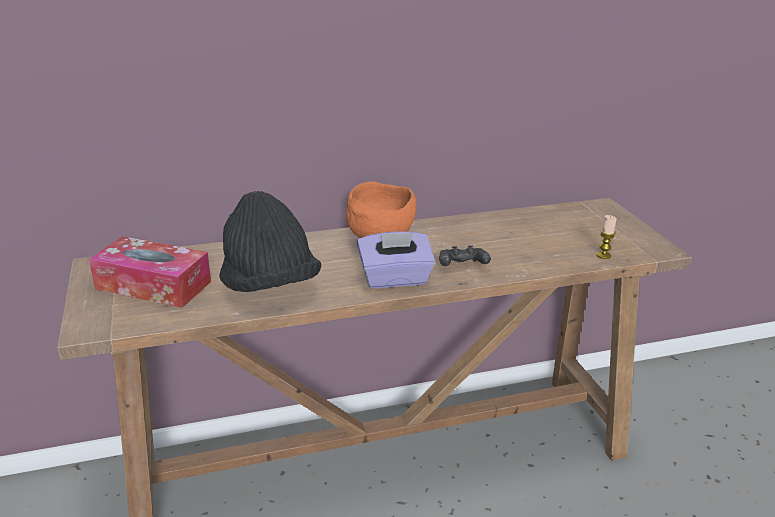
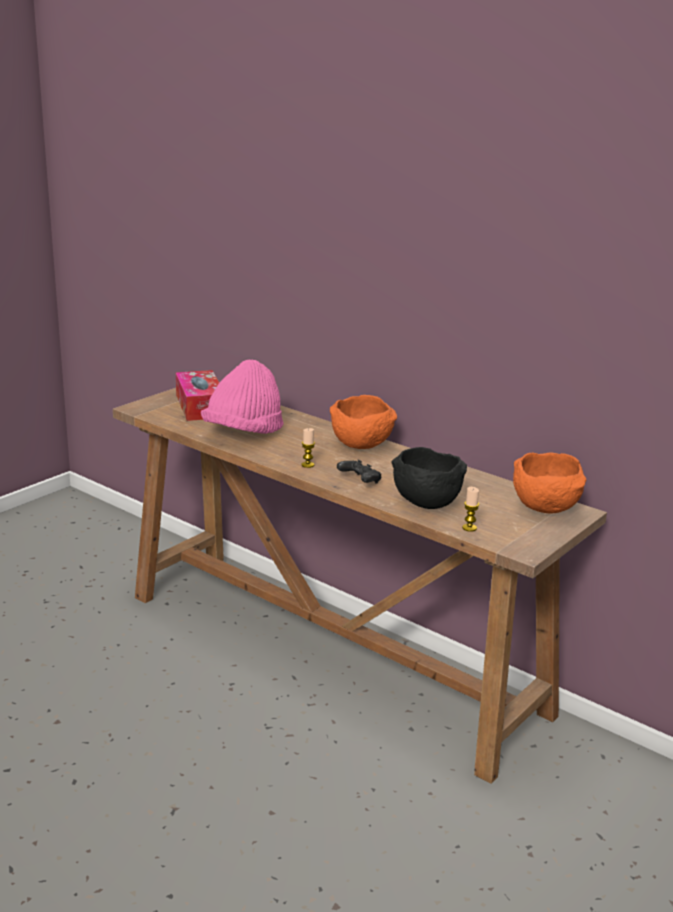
camera: 55 degrees right, 5 degrees down
(269, 285) = (243, 433): black hat -> pink hat
(395, 279) = (307, 465): purple tissue box -> candle
(539, 256) = (425, 503): none -> black bowl
(589, 214) = (547, 508): none -> orange bowl

